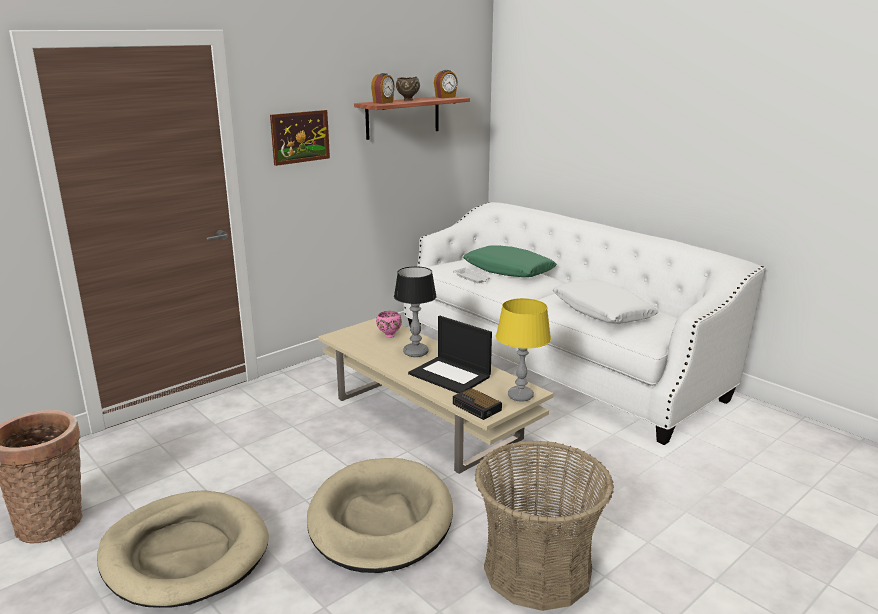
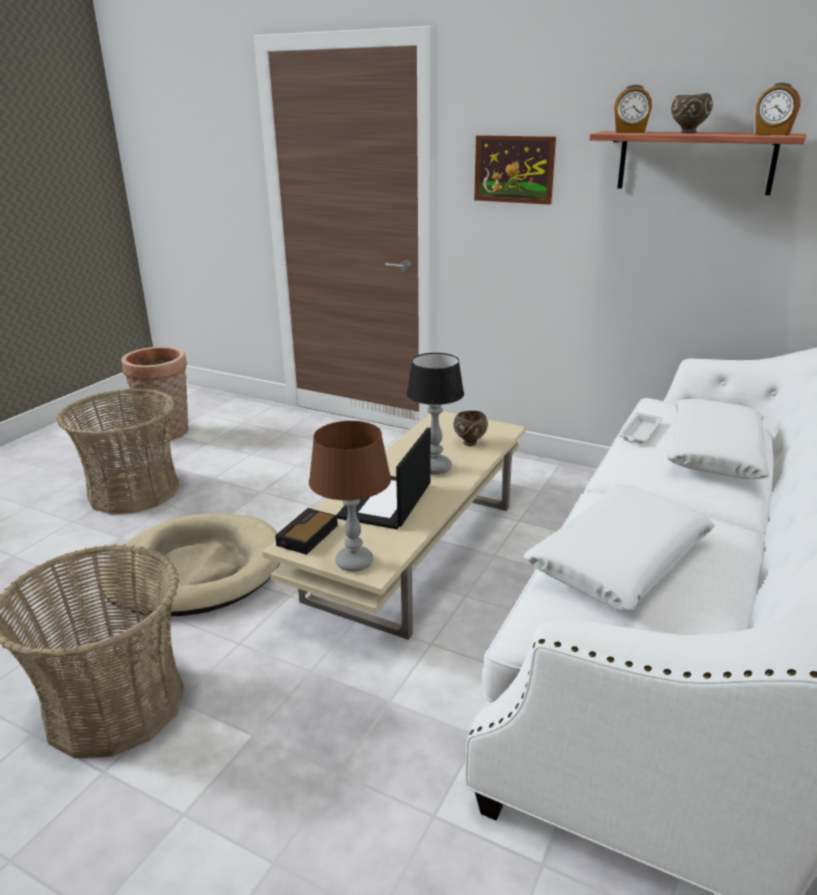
camera: 70 degrees right, 5 degrees up
(185, 553) = (134, 491): beige dog bed -> basket
(389, 335) = (470, 443): pink bowl -> brown bowl
(508, 271) = (713, 452): green pillow -> white pillow
(520, 396) = (354, 562): yellow table lamp -> brown table lamp

